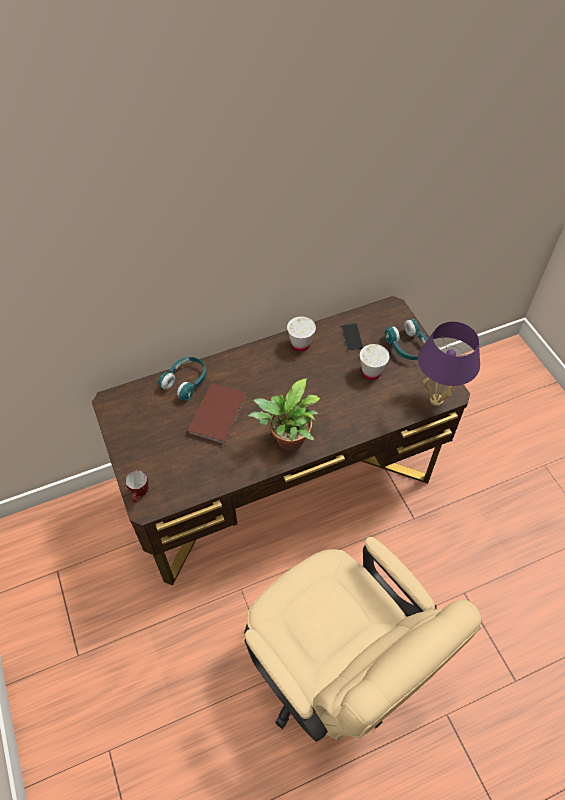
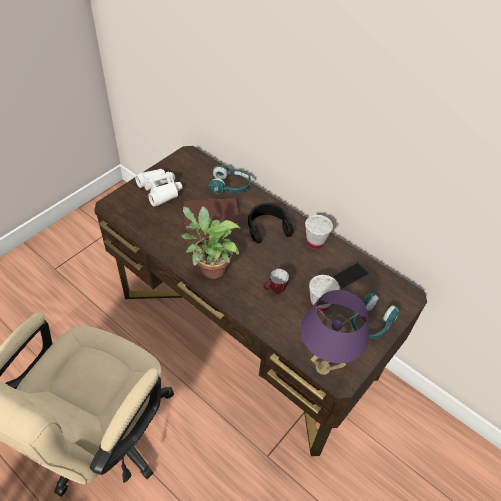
camera: 60 degrees right, 5 degrees down
(140, 495) = (118, 199): mug -> mug (274, 291)
(151, 449) = (160, 190): none -> white binoculars
(261, 373) = (267, 227): none -> black headphones

